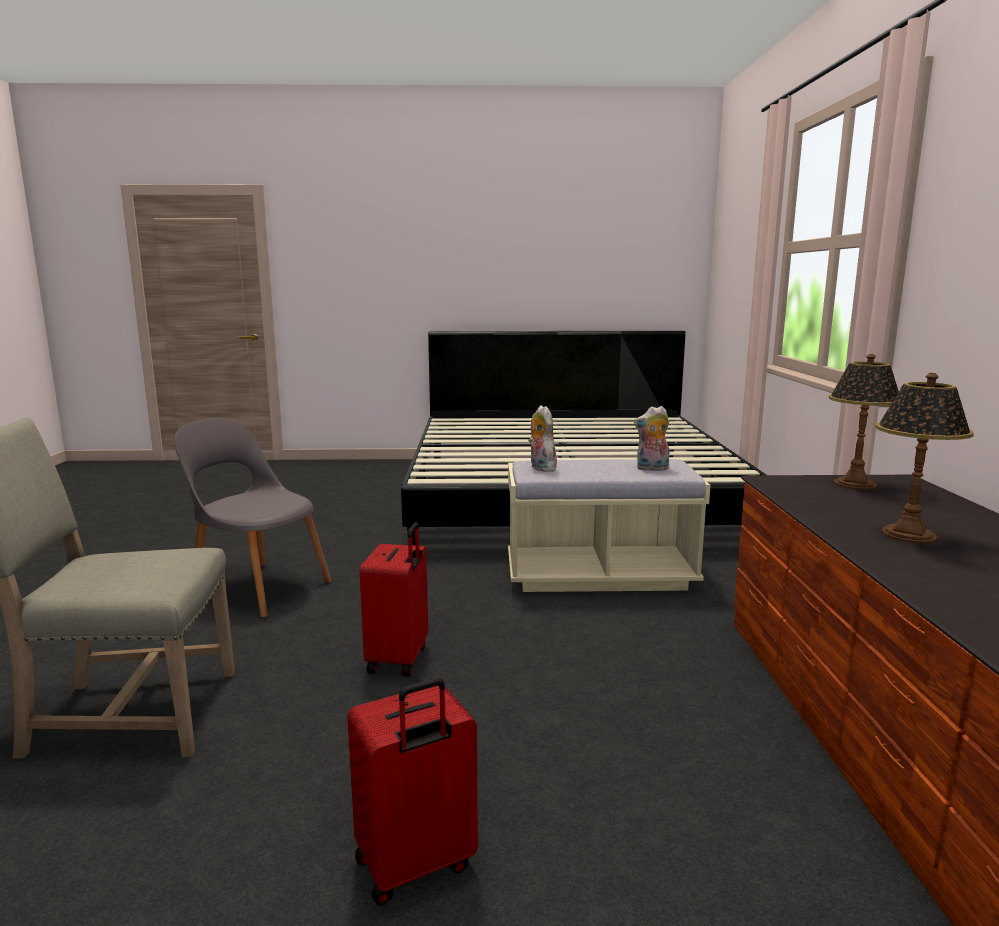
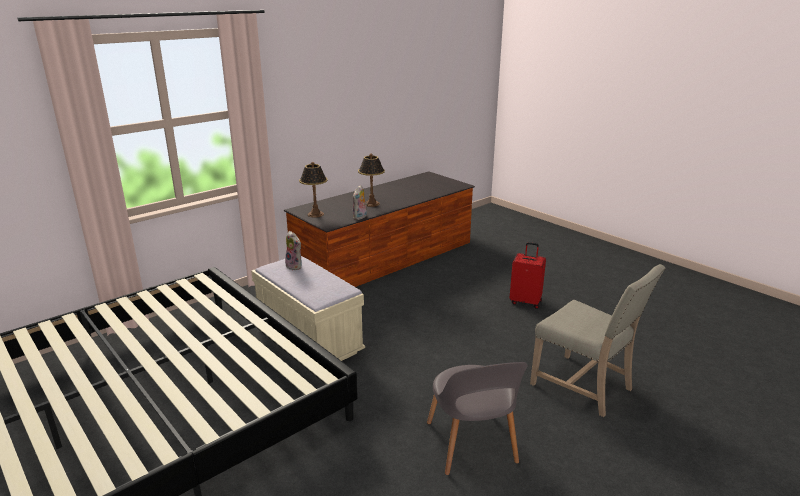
camera: 130 degrees left, 10 degrees up
(399, 659) = (460, 351): red suitcase -> none
(540, 468) = (332, 290): plush toy -> plush toy (360, 217)

